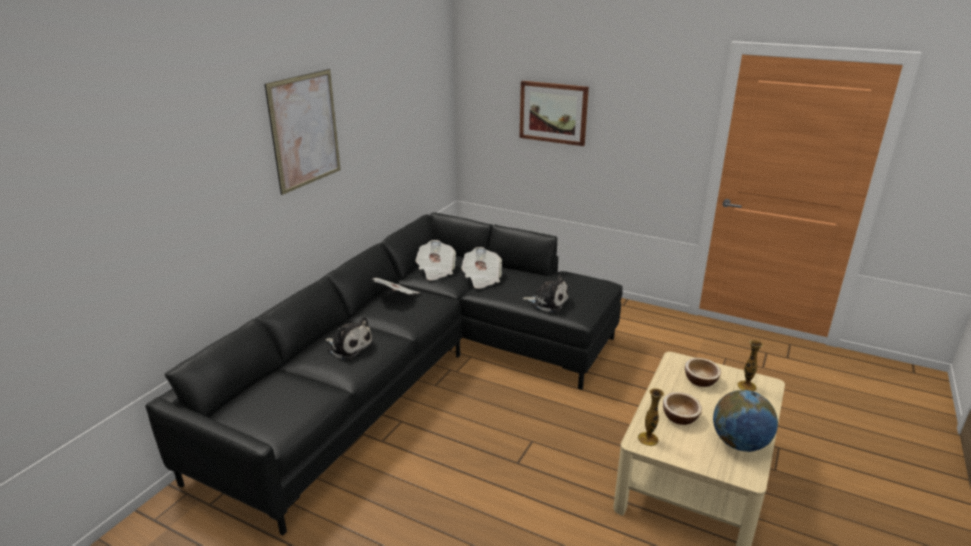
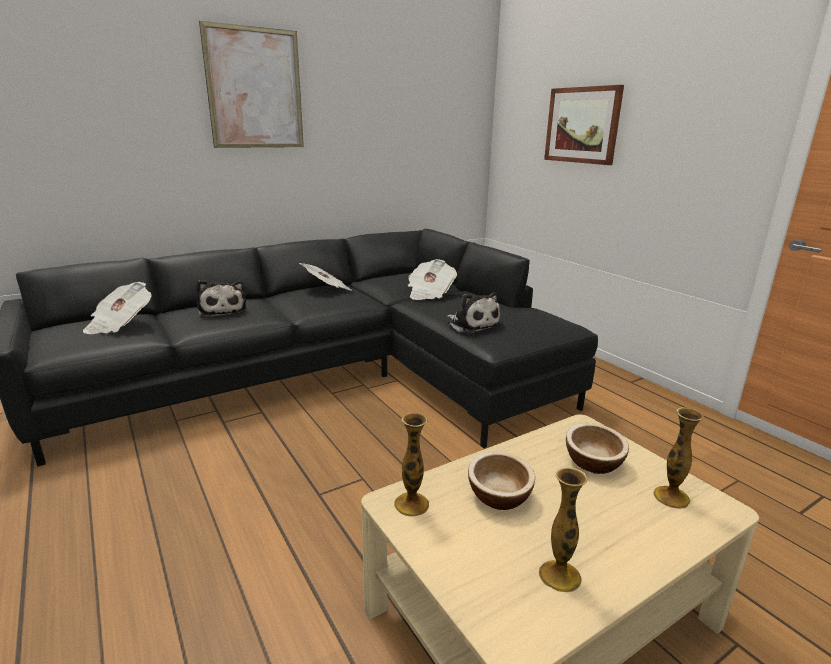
camera: 30 degrees right, 5 degrees down
(436, 270) = (392, 279): newspaper -> newspaper (120, 325)
(739, 443) = (560, 576): globe -> vase

